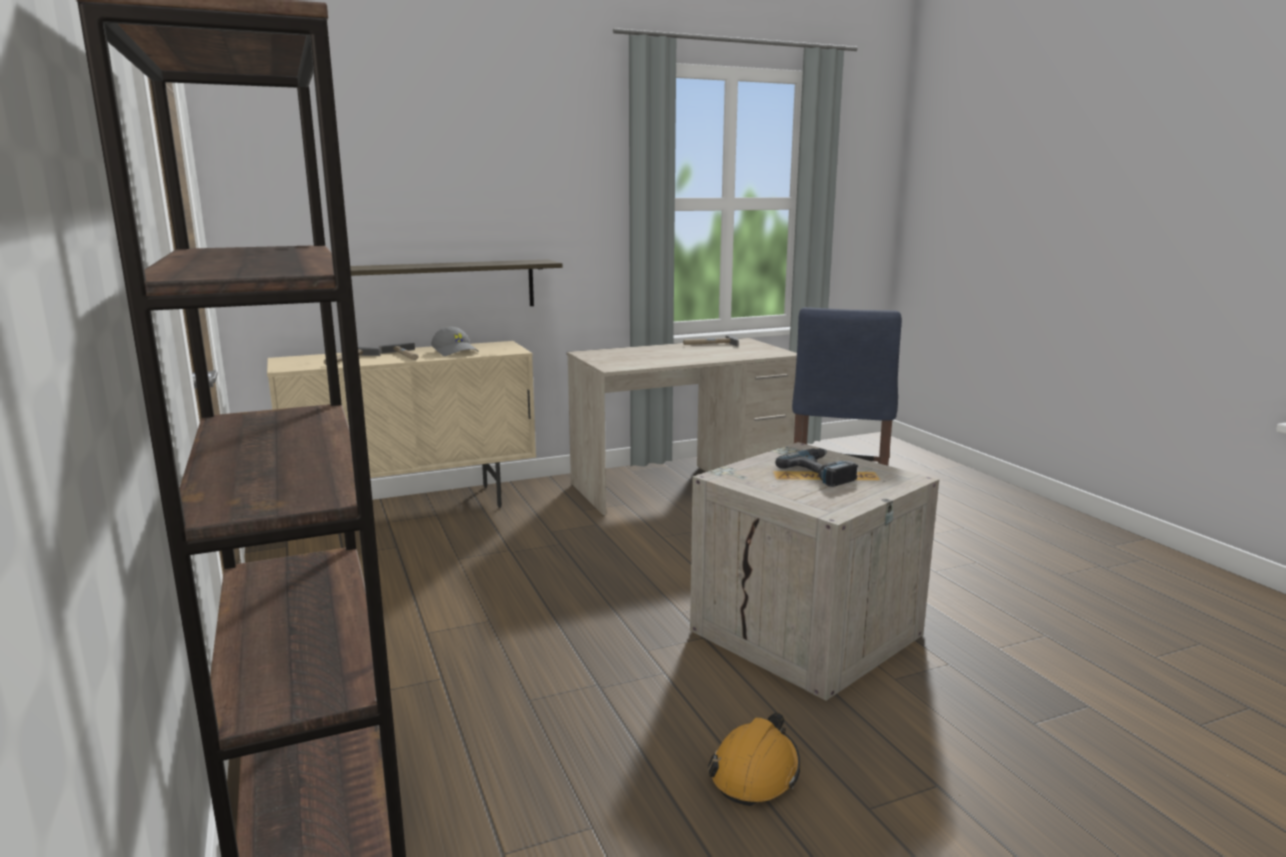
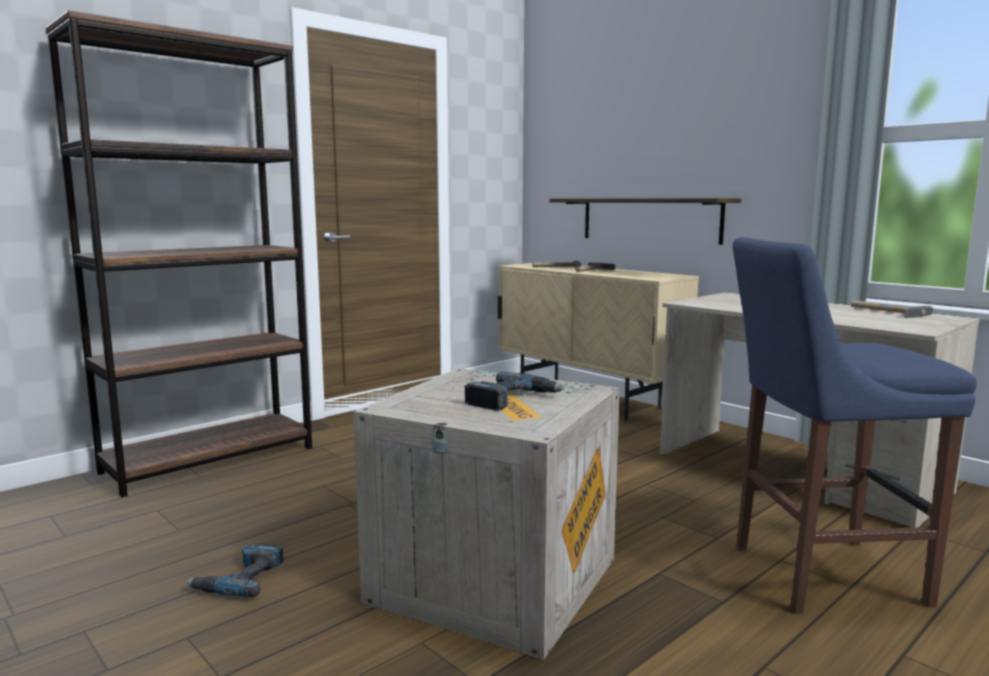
camera: 70 degrees right, 5 degrees down
(455, 351) = (624, 273): grey cap -> none
(755, 772) = (240, 579): orange hard hat -> power drill

